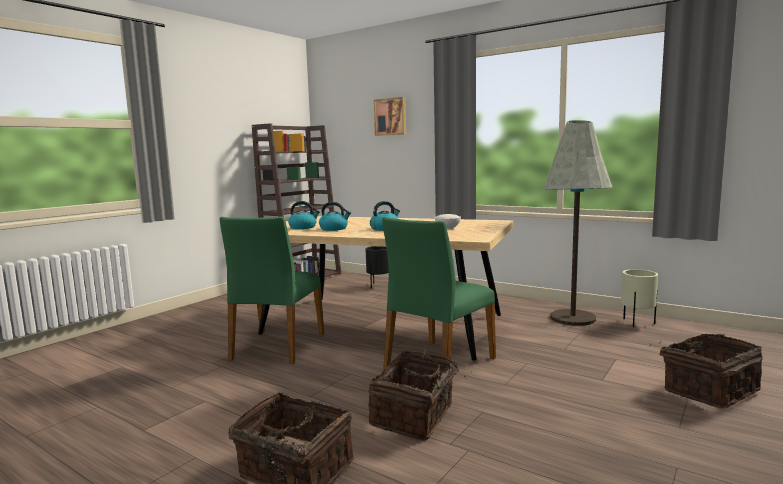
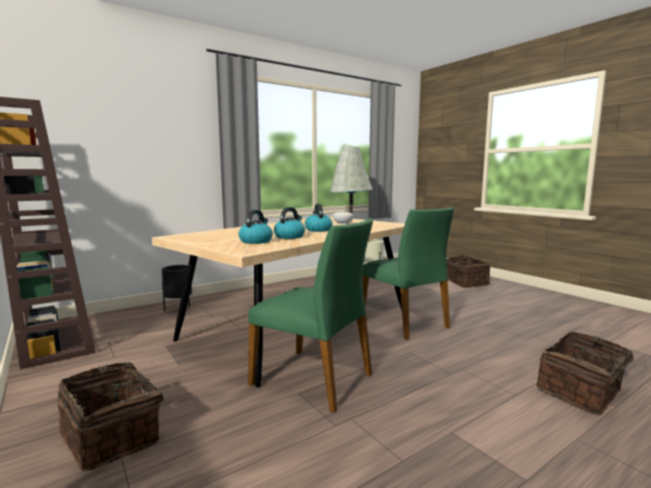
camera: 70 degrees left, 0 degrees up
(391, 116) = (152, 120): picture -> none
(415, 416) = (491, 342): basket -> basket (114, 435)

